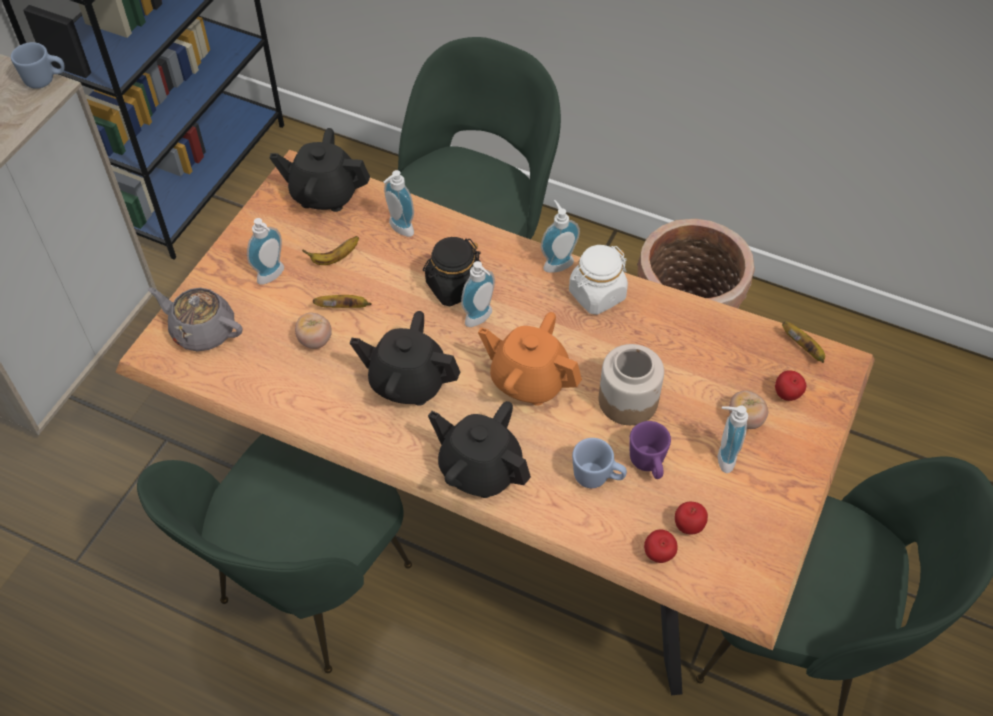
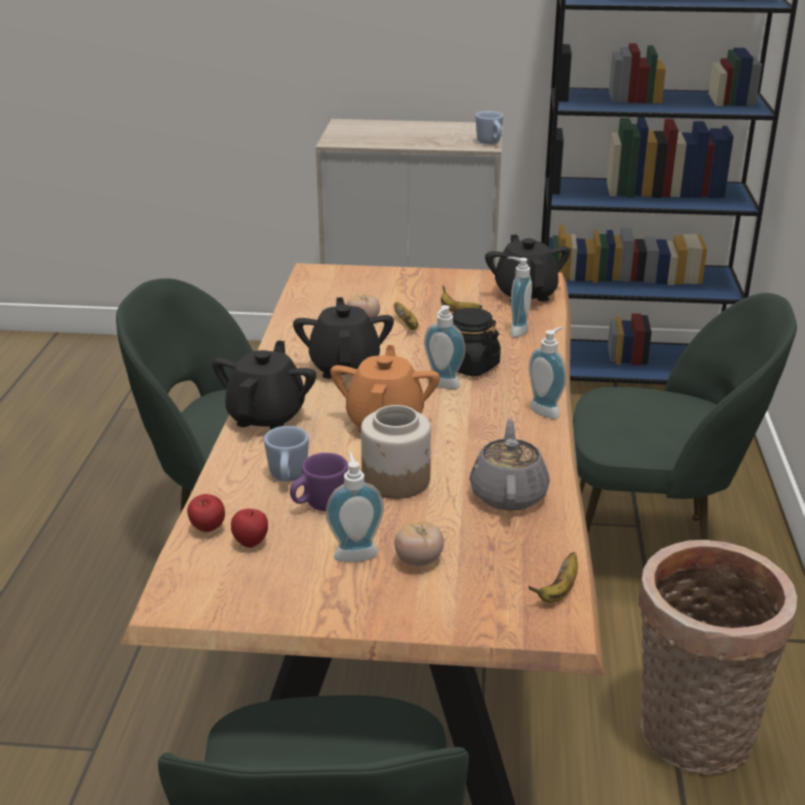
camera: 70 degrees right, 25 degrees down
(202, 330) = (342, 281): grey teapot -> grey teapot (508, 494)
(273, 276) = (417, 293): soap dispenser -> none
(596, 295) = (523, 439): white jar -> none
(787, 395) = (474, 587): apple -> none

